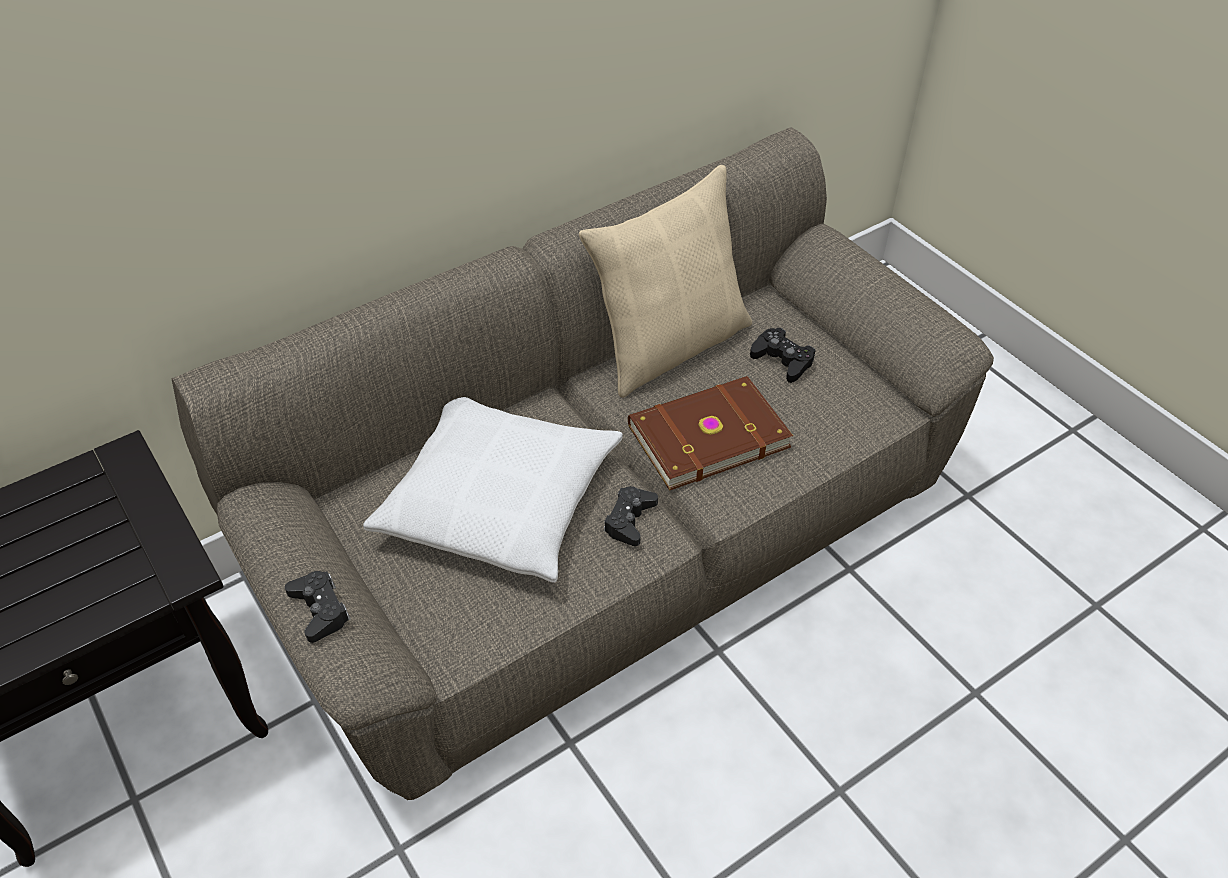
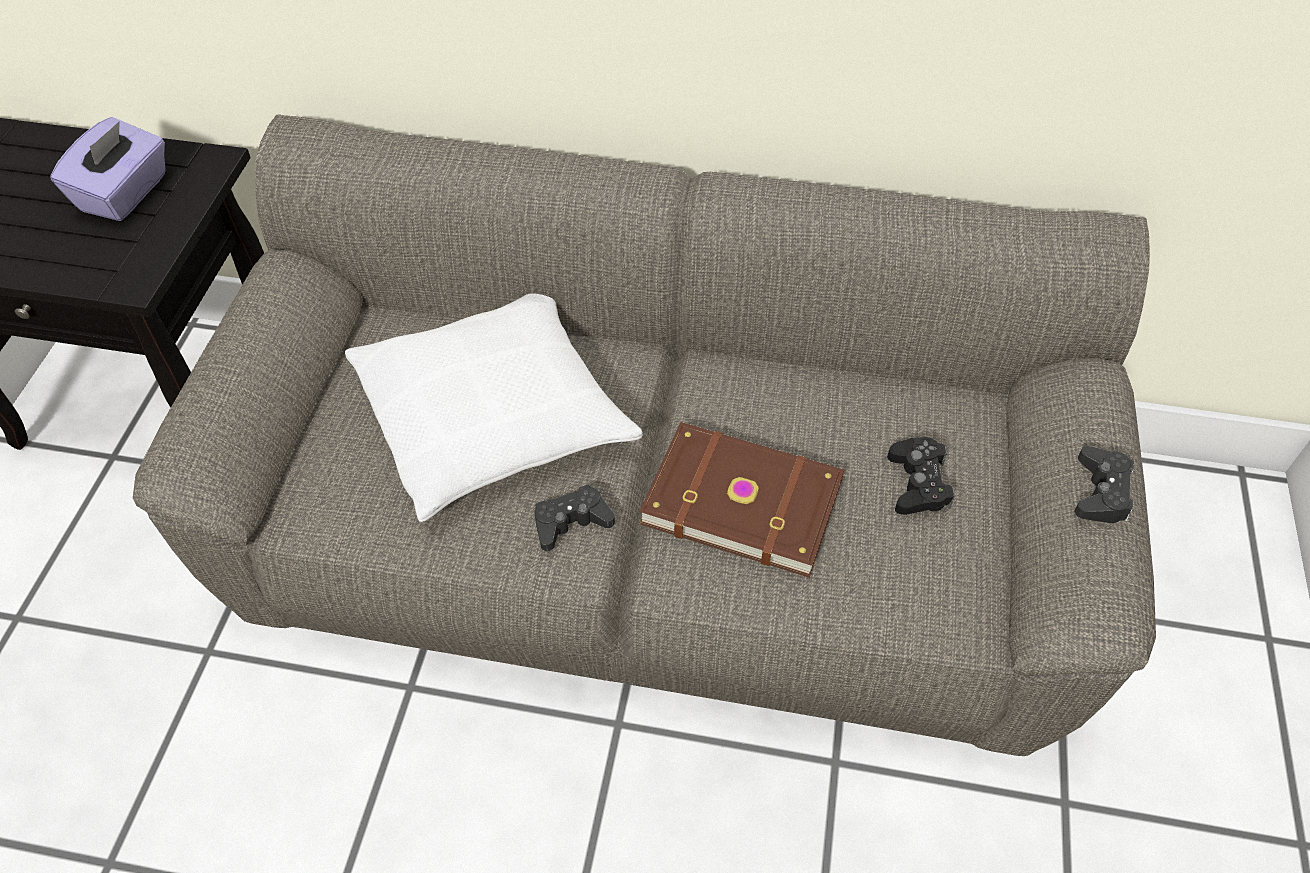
camera: 45 degrees right, 5 degrees up
(78, 523) = (125, 193): none -> purple tissue box
(320, 610) = (215, 393): black game controller -> black game controller (1101, 492)
(670, 345) = (822, 385): beige pillow -> none

